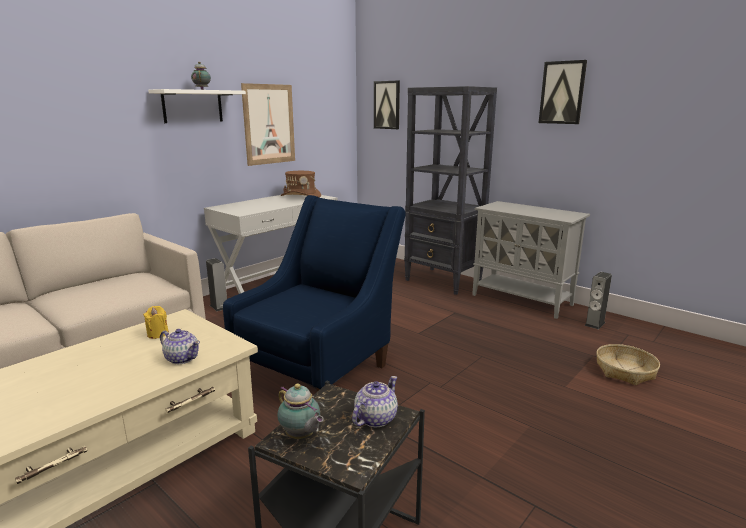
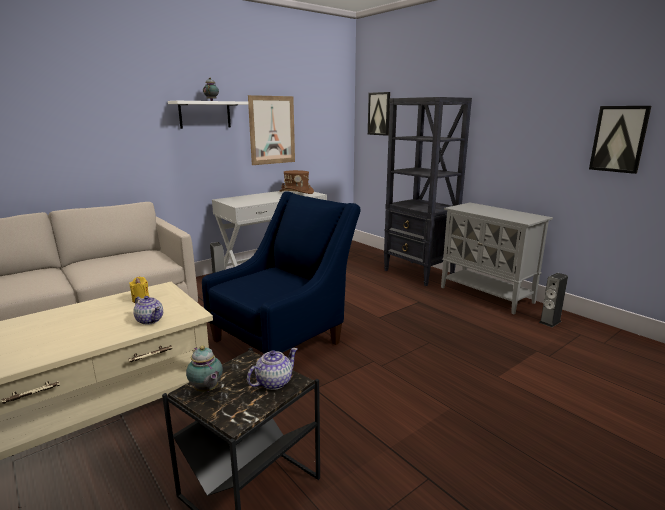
camera: 10 degrees right, 0 degrees up
(562, 92) = (530, 102): picture -> picture (619, 139)
(625, 371) = (563, 368): basket -> none

